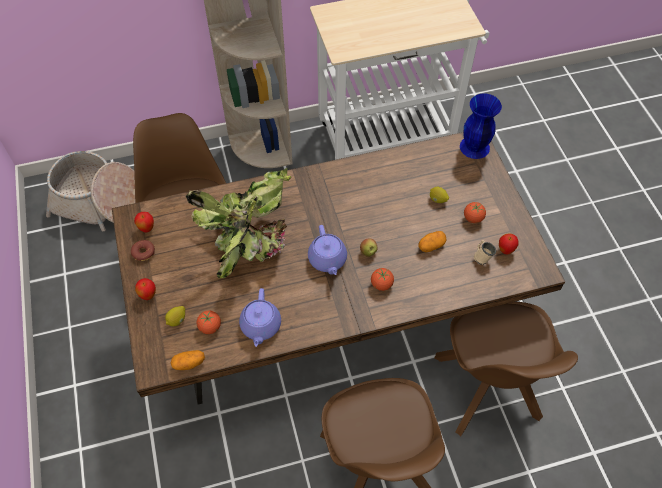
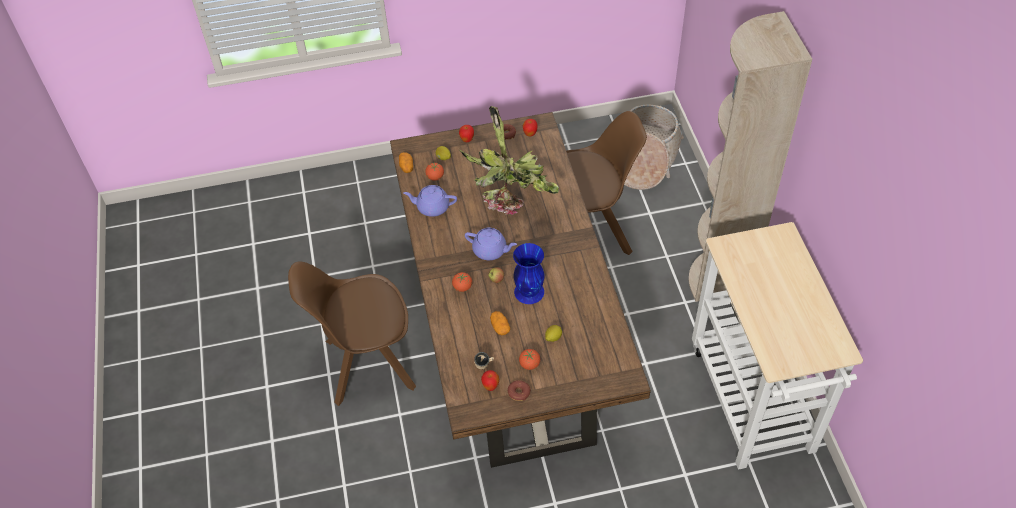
camera: 95 degrees right, 5 degrees down
(327, 260) = (490, 250): purple teapot -> purple teapot turned 150 degrees counterclockwise
(474, 147) = (621, 376): blue vase -> blue vase (529, 291)
(487, 389) = (427, 461): brown chair -> none
(507, 226) = (519, 392): none -> donut

